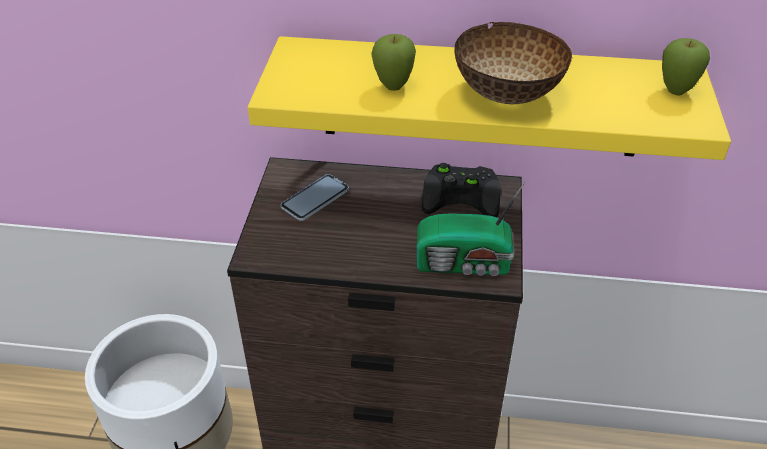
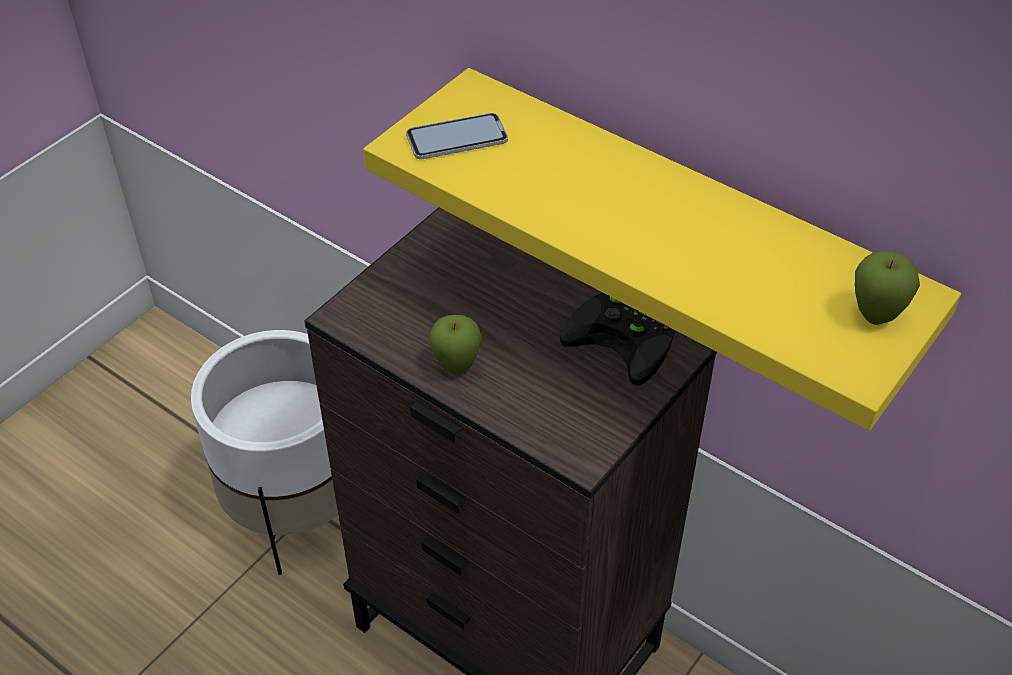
camera: 30 degrees right, 5 degrees up
(315, 198) = (454, 275): phone -> phone (457, 138)
(393, 87) = (535, 181): apple -> apple (456, 368)
(465, 264) = (558, 424): radio -> none
(508, 95) = (658, 242): bowl -> none

